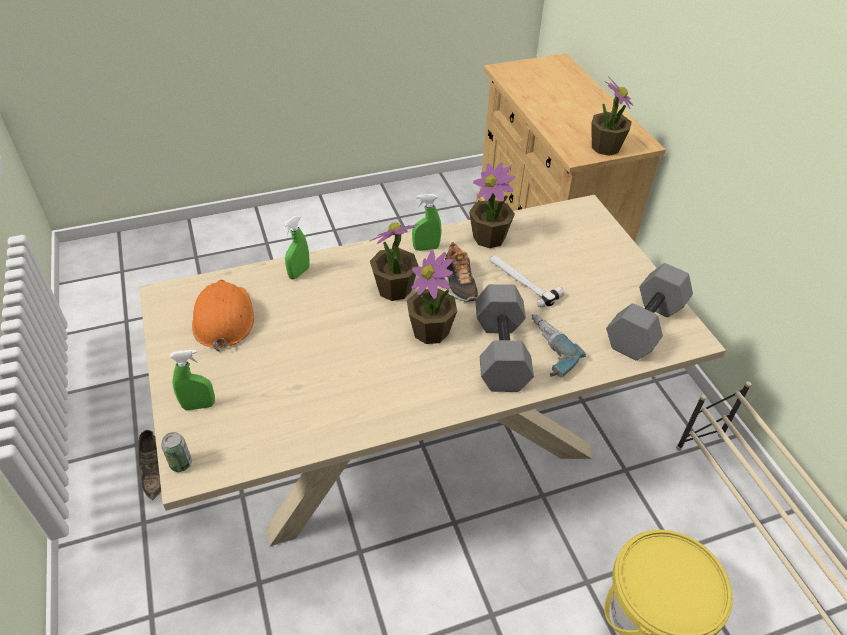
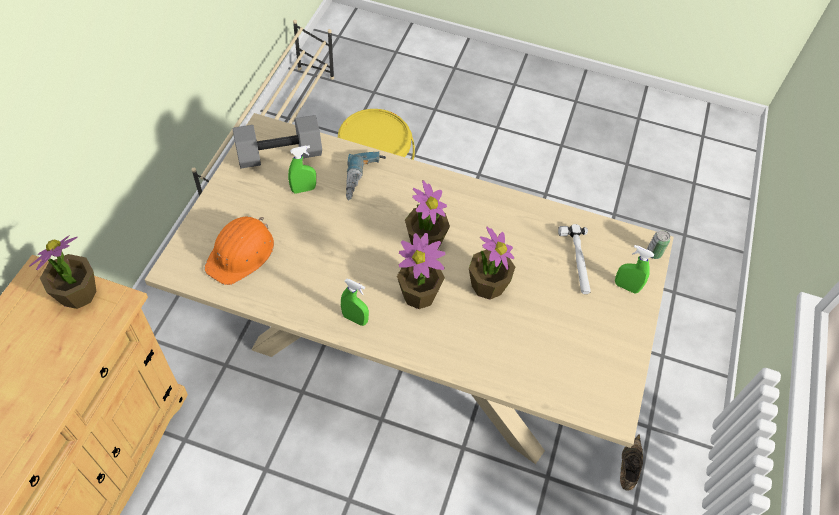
camera: 145 degrees left, 10 degrees up
(223, 319) = (574, 353): orange hard hat -> orange hard hat (241, 253)
(299, 273) = (483, 364): green spray bottle -> green spray bottle (303, 189)
(459, 283) = (364, 267): shoe -> none
(489, 238) = (292, 293): potted plant -> potted plant (487, 285)
(499, 351) = (394, 199): grey dumbbell -> none
(522, 282) = (317, 237): hammer -> hammer (577, 261)

